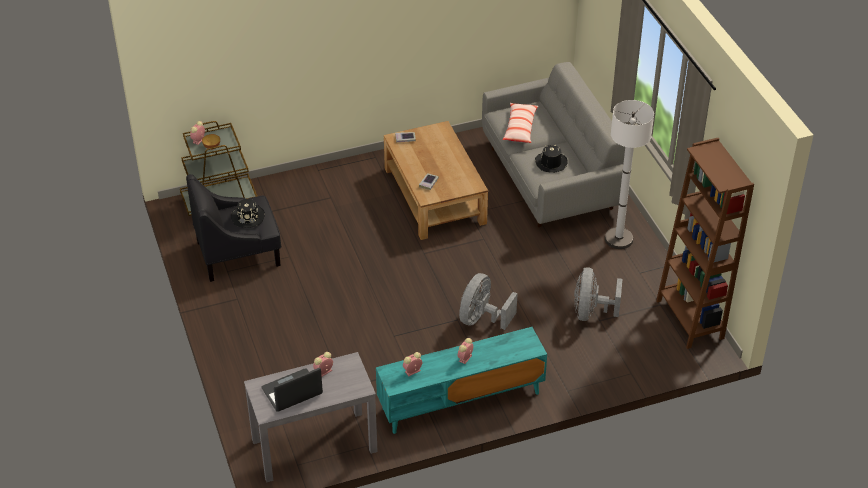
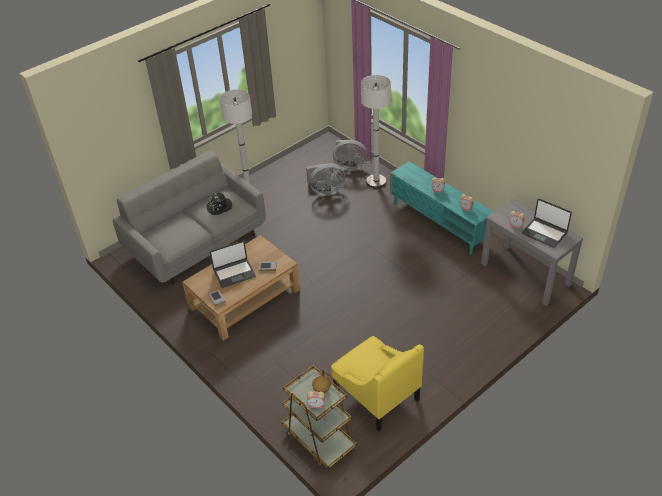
camera: 110 degrees left, 0 degrees up
(238, 253) = (376, 395): black armchair -> yellow armchair
(248, 217) = (368, 359): black hat -> none
(435, 157) = (234, 273): none -> laptop
(482, 319) = (362, 235): grey fan -> grey fan (349, 166)
(520, 128) = (182, 233): pillow -> none
(584, 368) = (376, 182): none -> white floor lamp
(689, 319) = (308, 153): brown bookcase -> none

